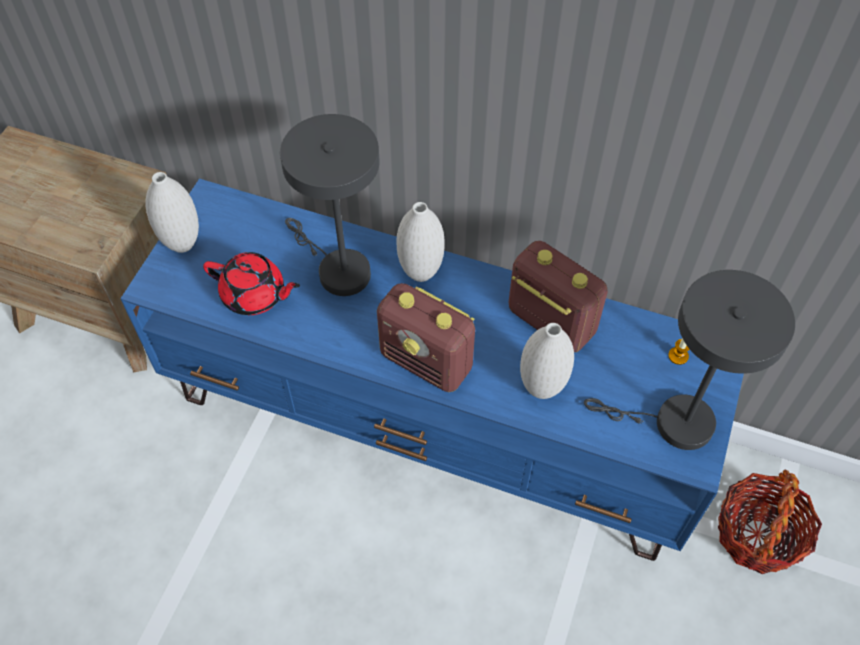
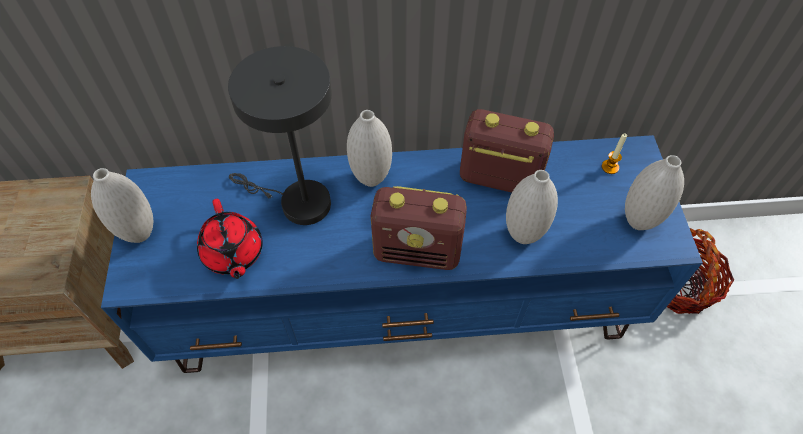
camera: 25 degrees left, 0 degrees up
(255, 295) = (233, 253): red teapot -> red teapot turned 75 degrees clockwise
(673, 423) = (638, 221): grey table lamp -> white vase

